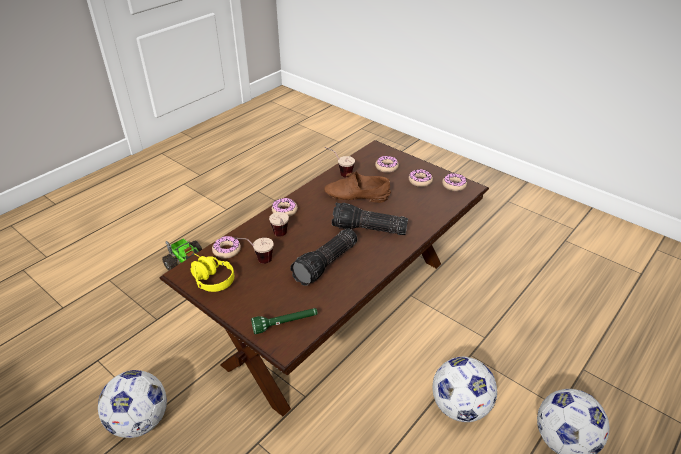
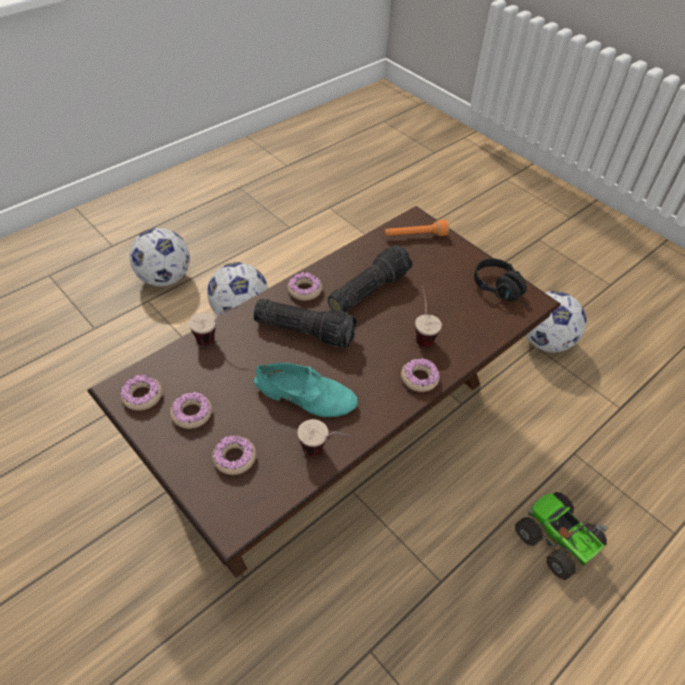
camera: 175 degrees left, 10 degrees up
(208, 277) = (503, 291): yellow headphones -> black headphones
(227, 250) = (490, 323): donut -> donut (304, 290)
(256, 261) = (451, 304): cup -> cup (216, 338)
(285, 324) = (415, 236): green flashlight -> orange flashlight
(356, 195) = (306, 395): brown shoe -> turquoise shoe

